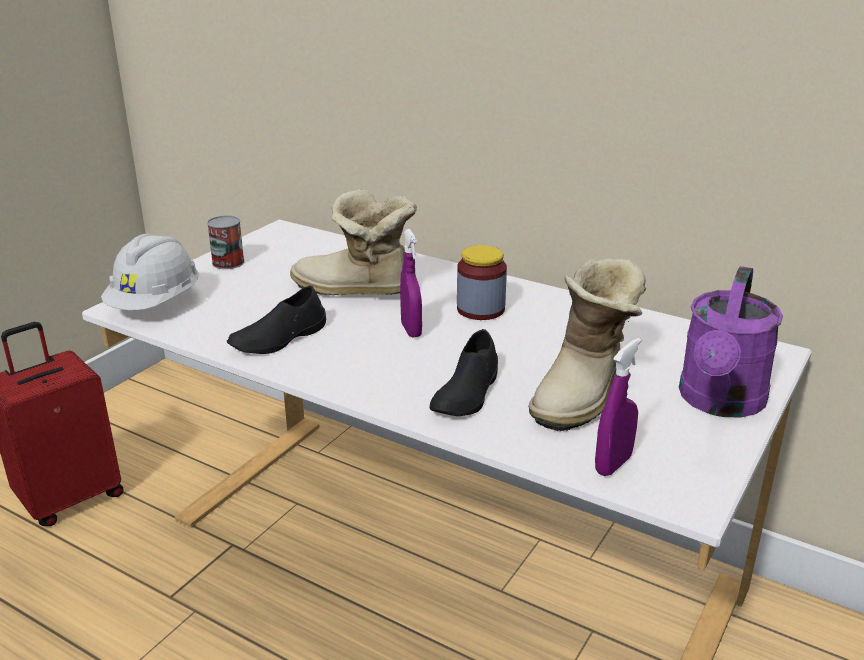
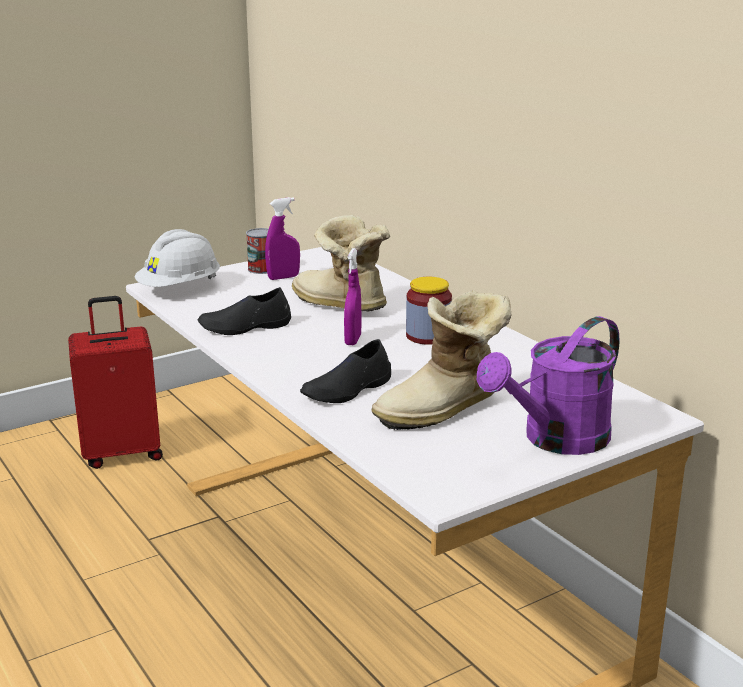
camera: 25 degrees right, 5 degrees down
(613, 464) = (407, 459): purple spray bottle -> purple spray bottle (283, 277)

